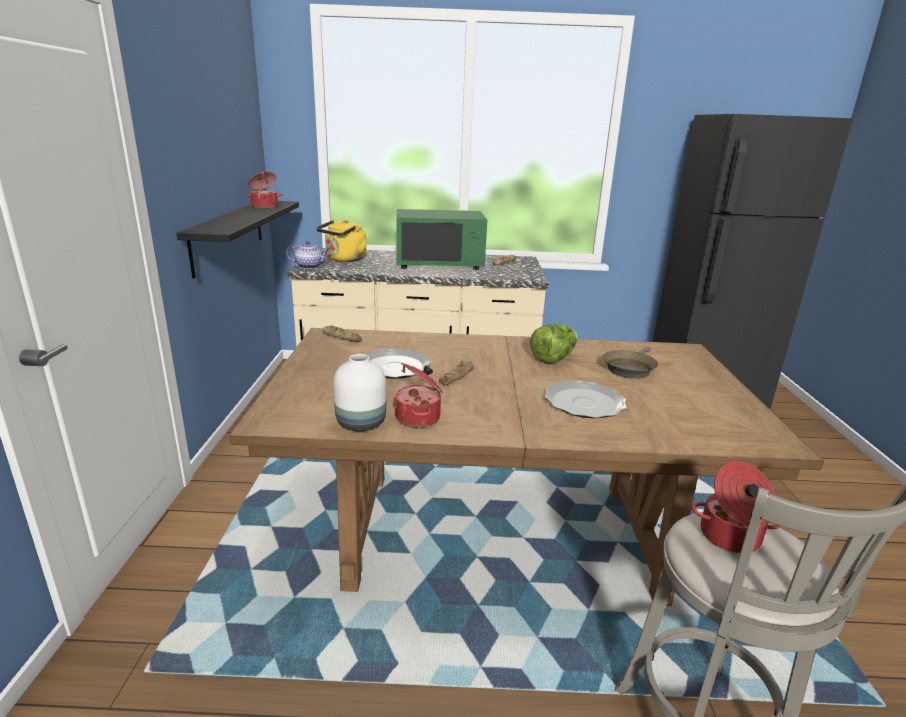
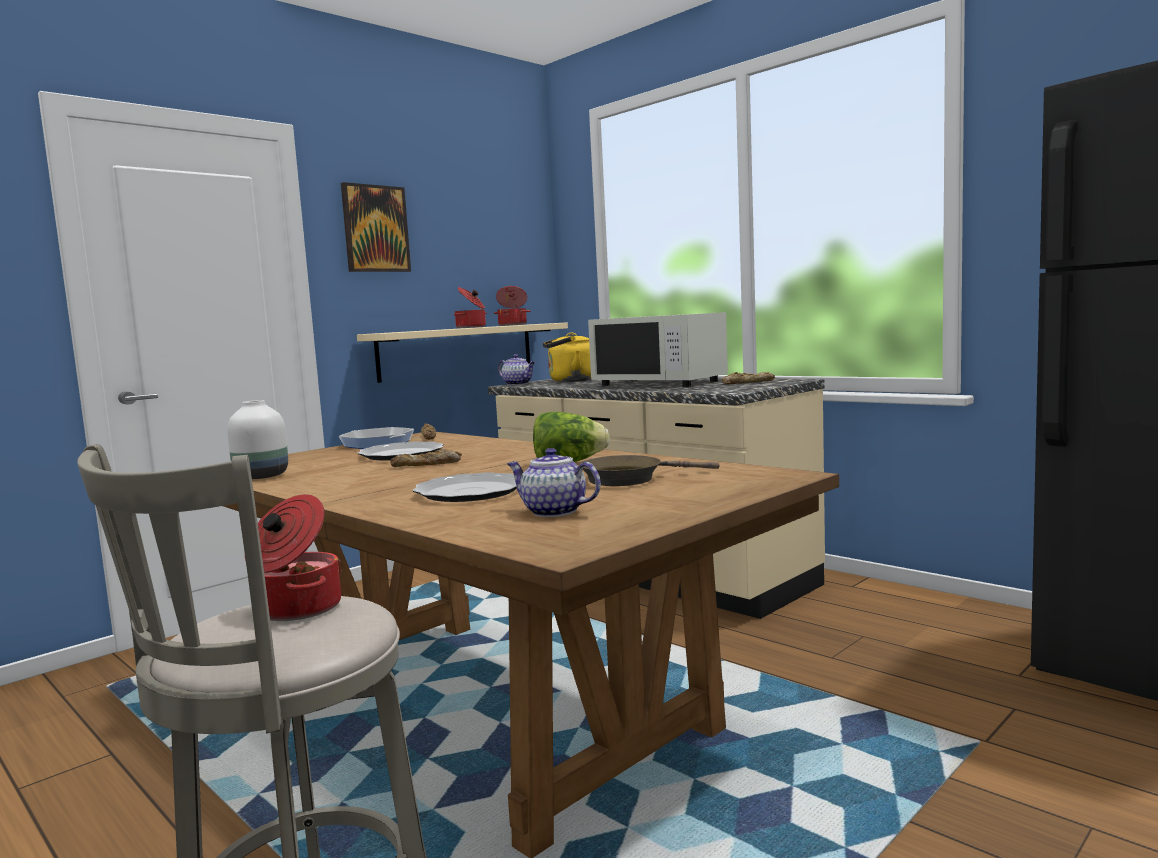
camera: 45 degrees right, 15 degrees down
(175, 115) = (375, 229): none -> picture
(228, 235) = (457, 351): black shelf -> beige shelf
(321, 354) = (377, 443): none -> frying pan
(419, 418) = (306, 480): cooking pot -> cooking pot (471, 327)
(439, 264) = (660, 383): green microwave -> white microwave
(683, 411) = (552, 512): none -> teapot

